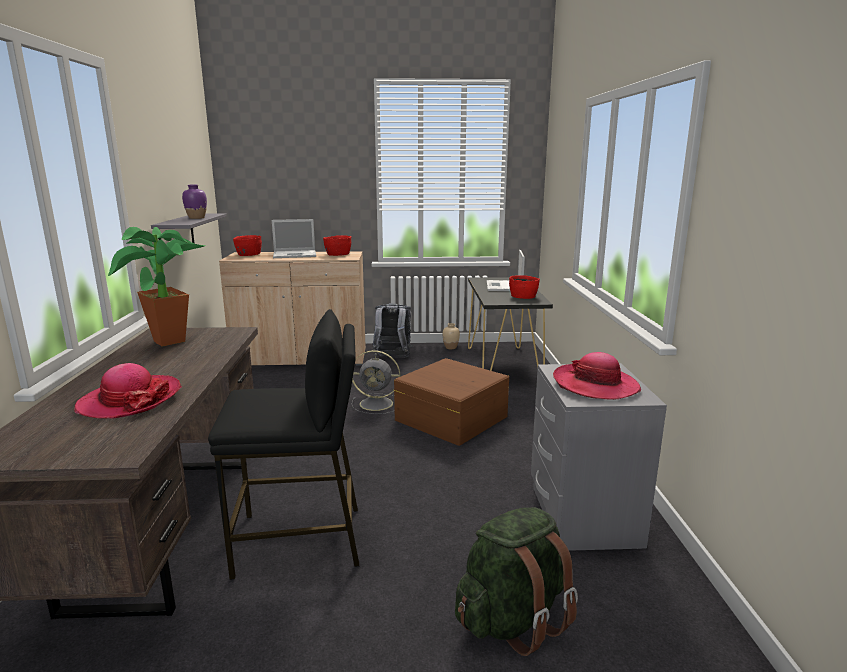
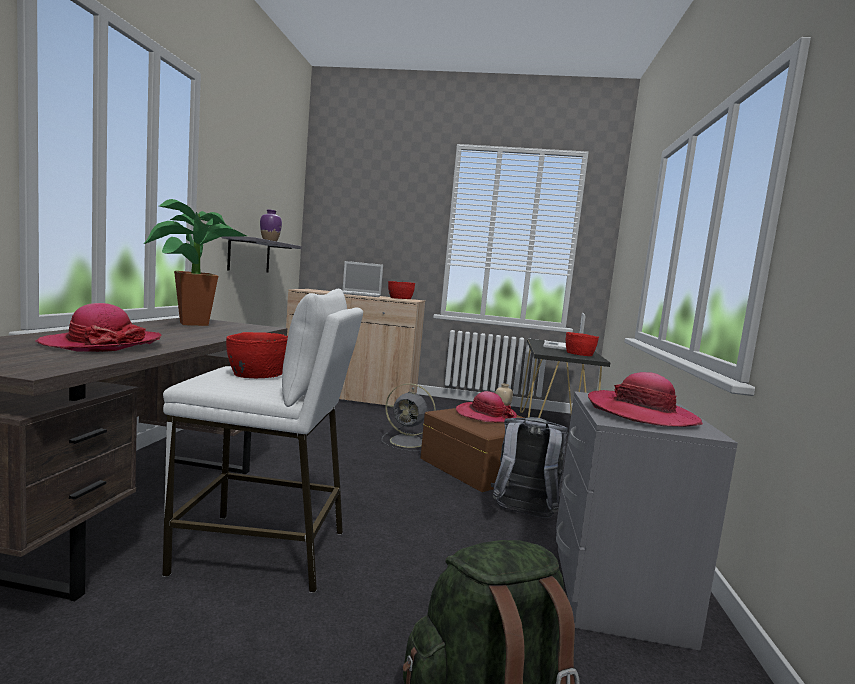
camera: 10 degrees right, 10 degrees down
(248, 254) = (318, 290): red bowl -> red bowl (256, 374)
(300, 540) = (262, 551): black stool -> white stool
(392, 358) = (440, 409): grey backpack -> grey backpack (523, 515)
(449, 372) = (485, 415): none -> hat

